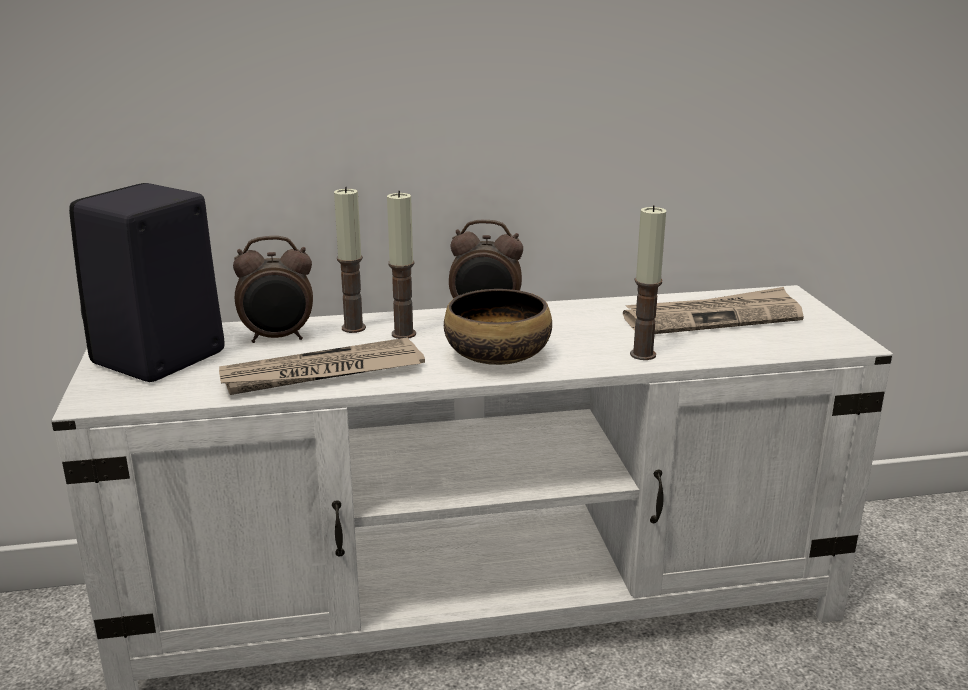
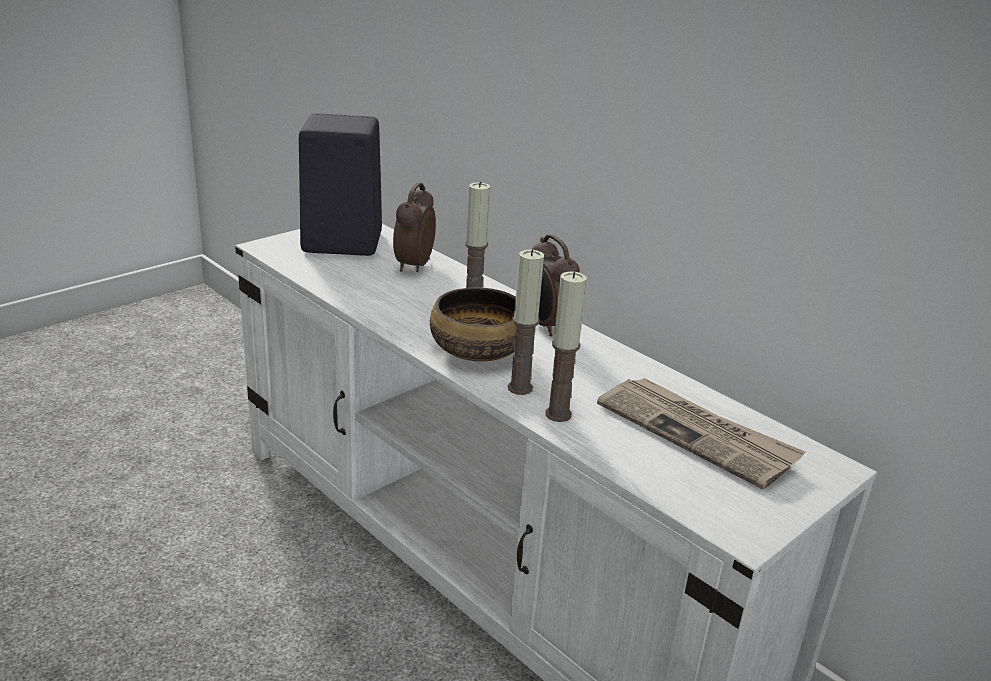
camera: 55 degrees right, 5 degrees up
(278, 338) = (413, 266): alarm clock -> alarm clock turned 60 degrees clockwise
(322, 373) = (373, 296): newspaper -> none
(353, 328) = (461, 284): candle -> candle (520, 388)

